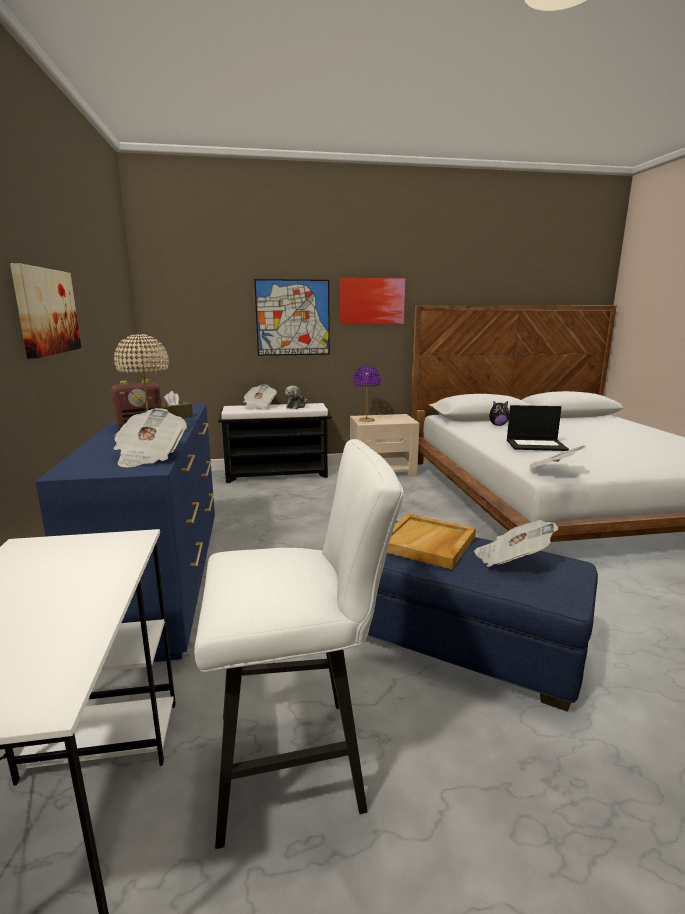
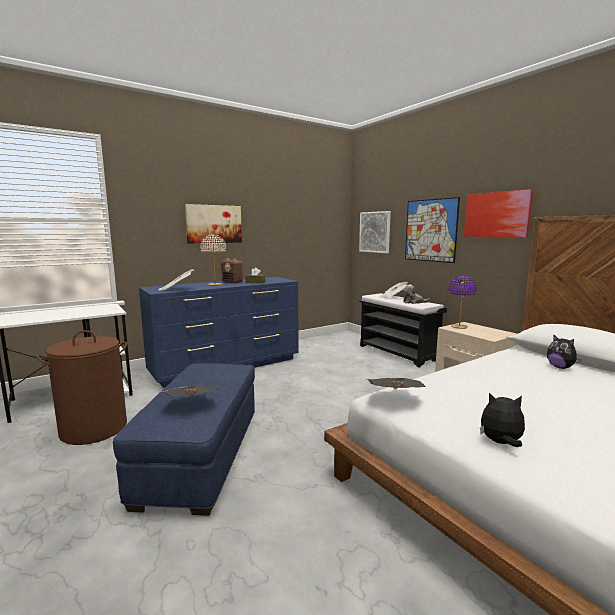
camera: 65 degrees right, 5 degrees down
(196, 321) = (375, 232): none -> picture
(301, 760) = (94, 429): white stool -> brown laundry basket
(427, 544) = (207, 379): beige tray -> none
(536, 445) = (487, 386): laptop -> none
(625, 465) = (501, 443): none -> plush toy

